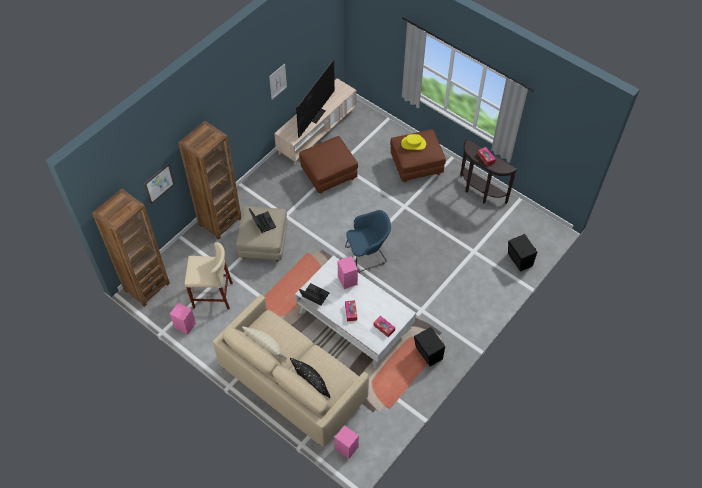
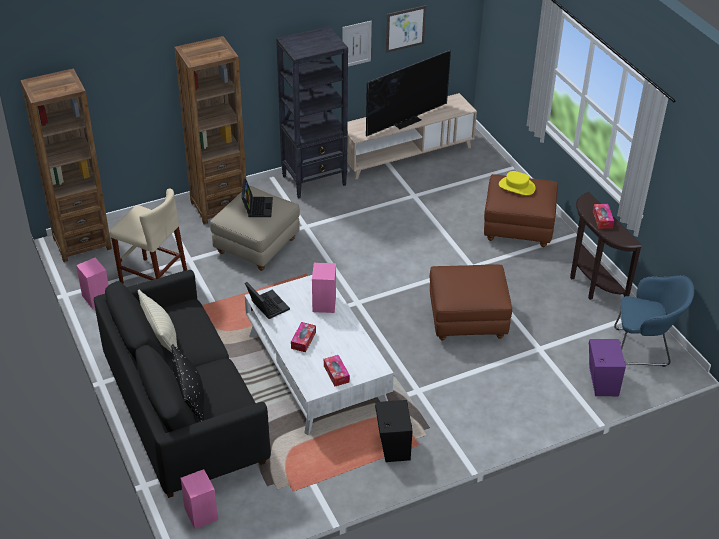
camera: 25 degrees right, 15 degrees down
(159, 183) = (137, 98): picture -> picture (405, 28)
(270, 176) = (314, 180): none -> black bookcase
(292, 383) = (183, 410): beige sofa -> black sofa
(328, 175) = (391, 202): brown ottoman -> brown ottoman (467, 321)
(367, 255) = (384, 303): blue armchair -> blue armchair (644, 348)
(519, 260) = (601, 382): black speaker -> purple speaker

